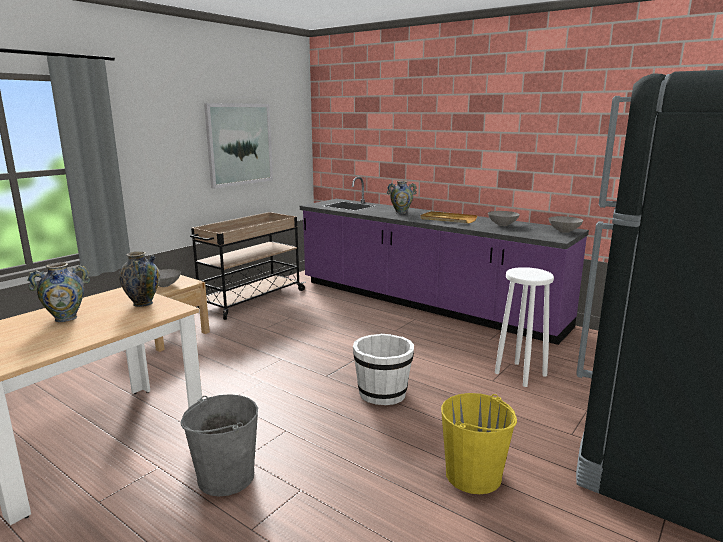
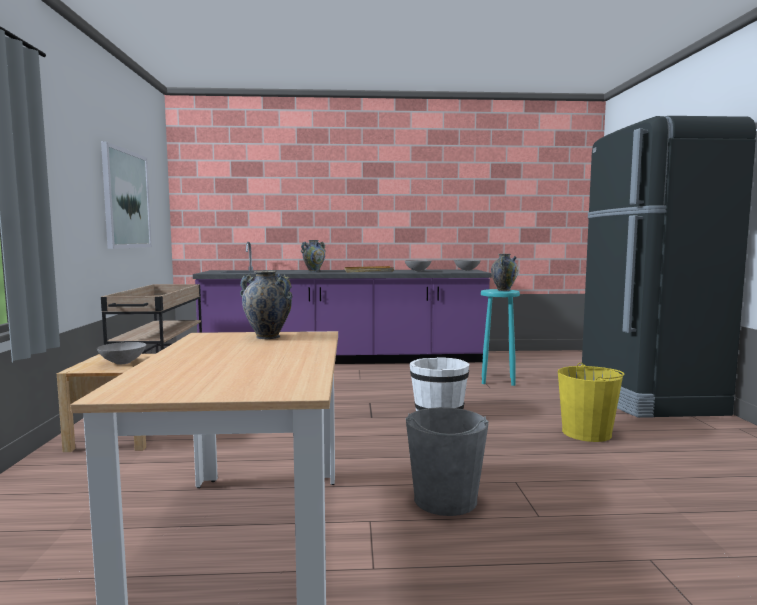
camera: 40 degrees left, 10 degrees down
(66, 318) = (220, 355): vase -> vase (503, 290)
(520, 374) = (497, 381): white stool -> turquoise stool

